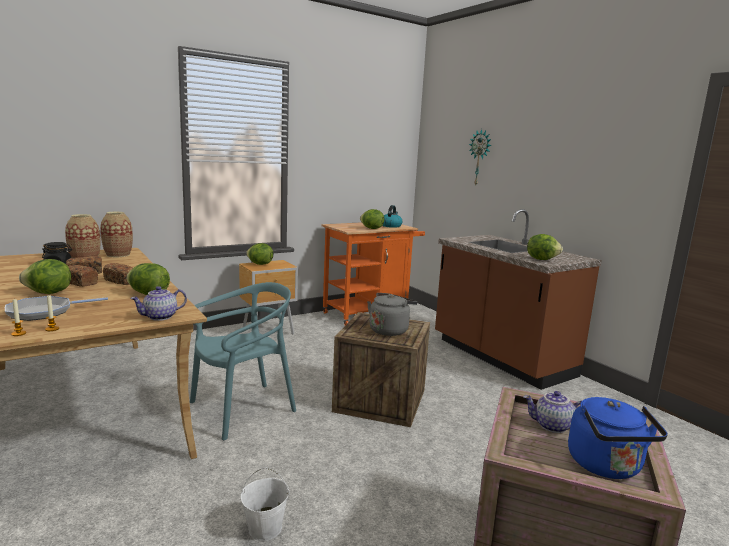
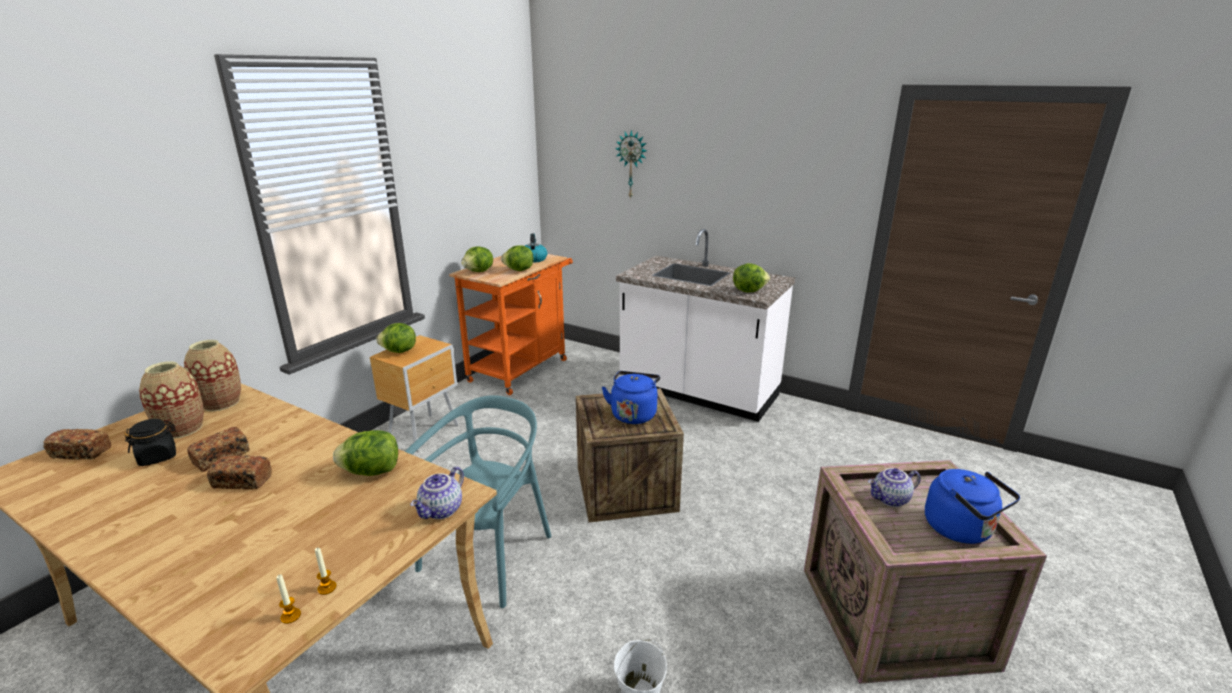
camera: 25 degrees left, 10 degrees up
(44, 312) = (270, 560): frying pan -> none
(48, 293) = (223, 520): lettuce -> lettuce (479, 272)
(121, 281) = (301, 458): bread -> bread (82, 453)
(389, 330) = (633, 414): grey kettle -> blue kettle
(500, 358) = (698, 393): brown counter -> white counter

